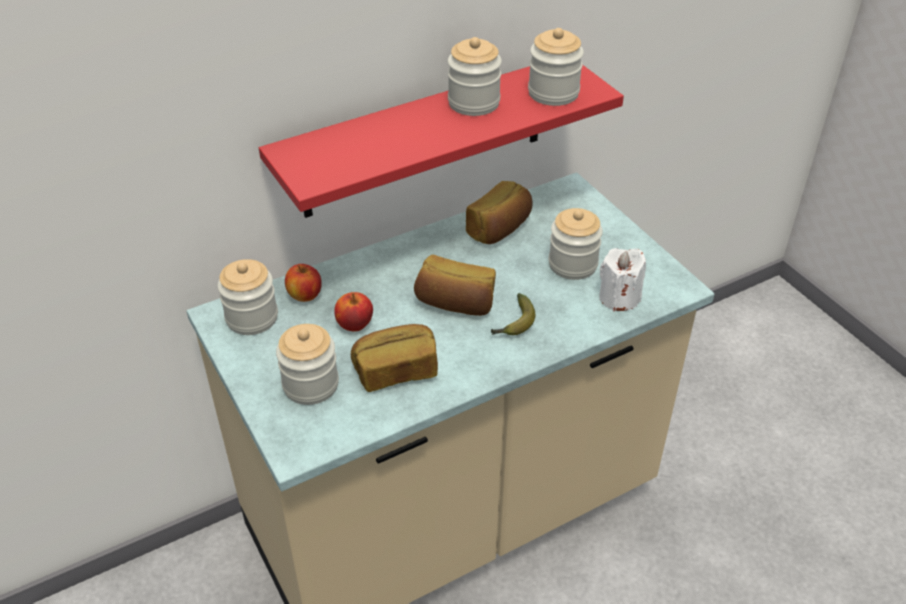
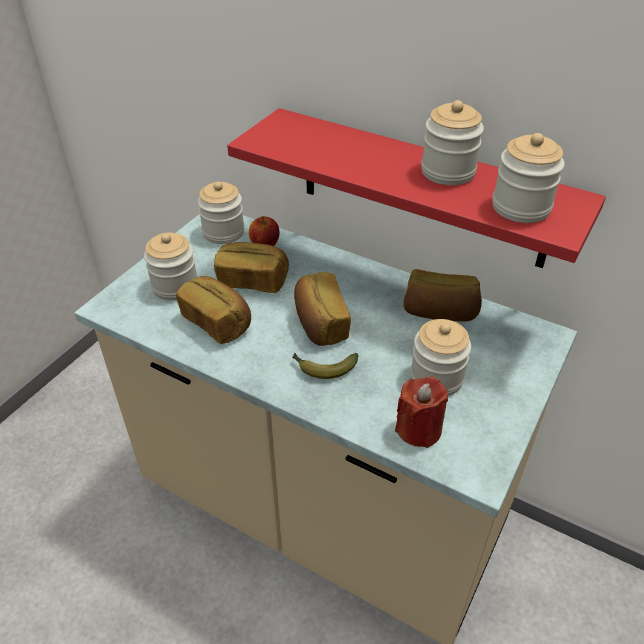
camera: 60 degrees right, 0 degrees up
(354, 325) = (252, 281): apple -> bread
(619, 298) = (419, 429): white candle -> red candle

